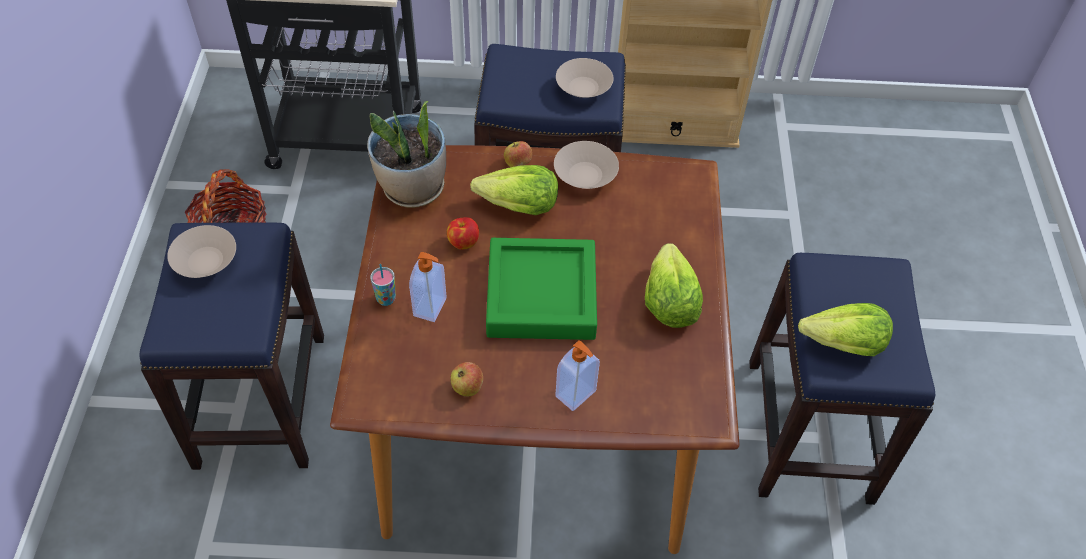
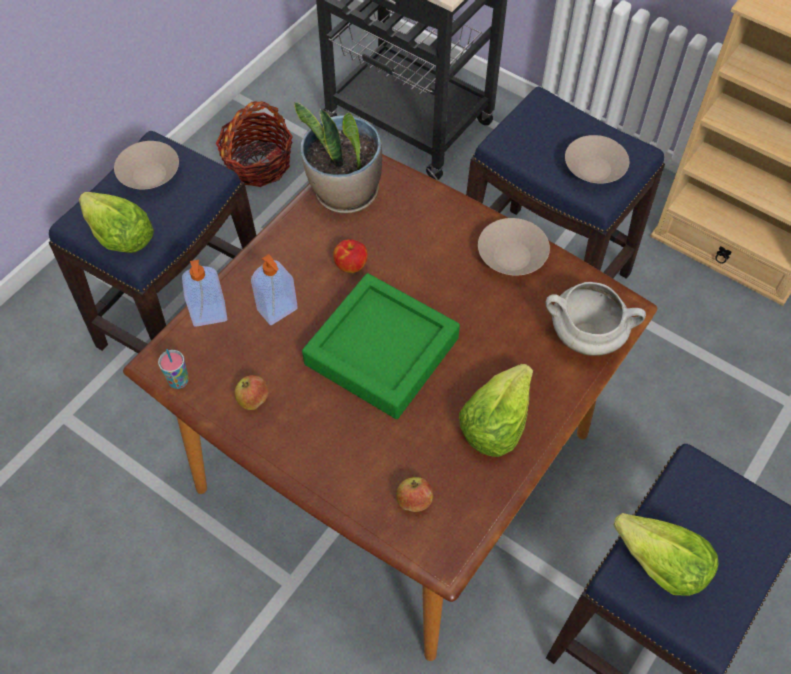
camera: 35 degrees right, 5 degrees up
(386, 299) = (247, 283): cup -> cup (179, 381)
(517, 164) = (457, 214): apple -> apple (414, 501)
(518, 206) = (426, 256): lettuce -> lettuce (119, 236)
(576, 395) = (341, 461): soap dispenser -> soap dispenser (209, 315)
(684, 205) = (587, 335): none -> white cooking pot

